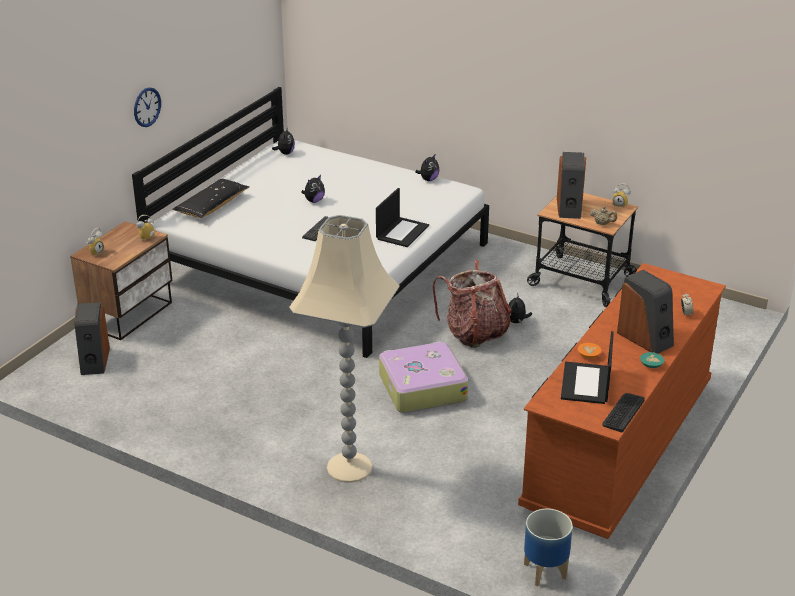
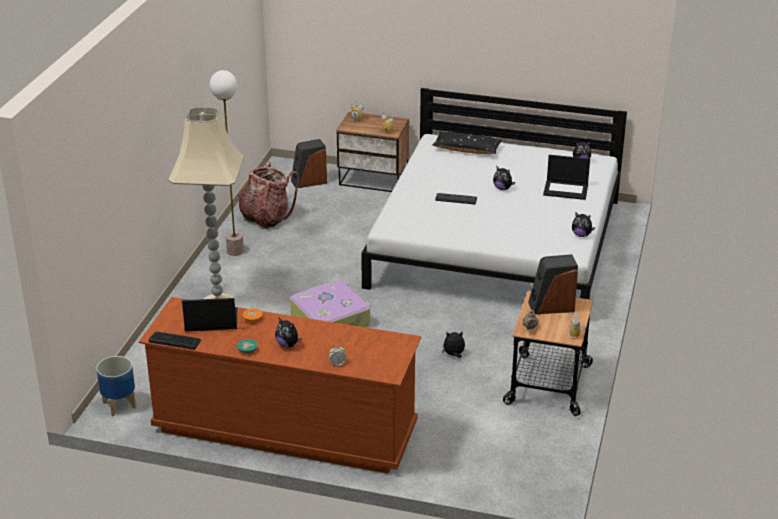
camera: 75 degrees right, 0 degrees up
(147, 107) = (452, 47): wall clock -> none
(232, 440) = (235, 251): none -> floor lamp
(402, 232) = (473, 235): laptop -> laptop (566, 190)
(474, 333) = (424, 334): backpack -> backpack (266, 218)
(645, 338) = (288, 344): speaker -> plush toy

